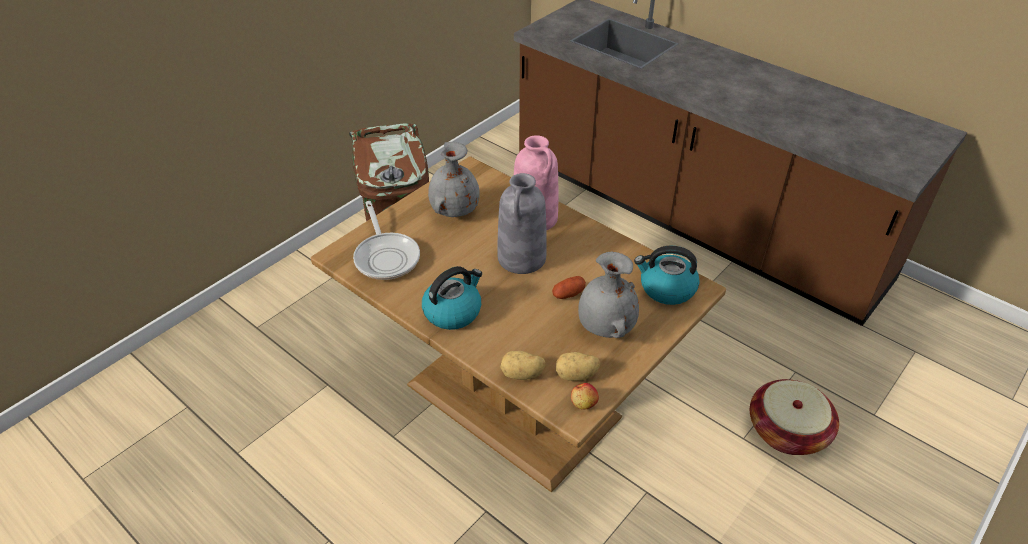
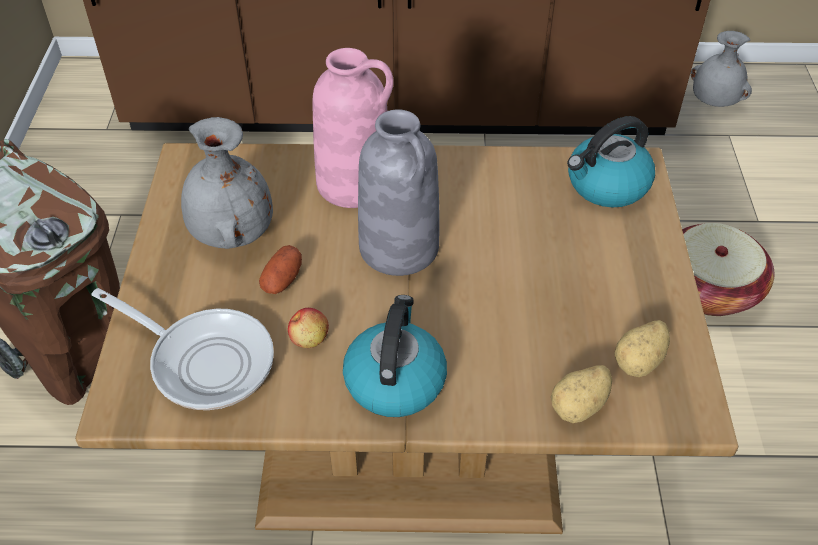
camera: 40 degrees left, 5 degrees up
(568, 294) = (509, 260): potato -> potato (282, 280)
(583, 403) = (688, 392): apple -> apple (309, 338)
(605, 327) = (598, 276): grey vase -> grey vase (714, 102)

